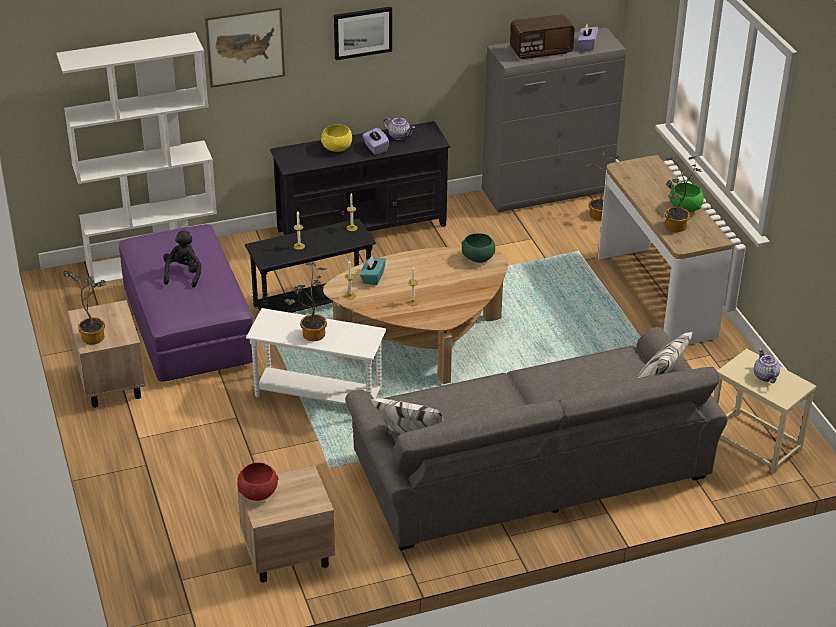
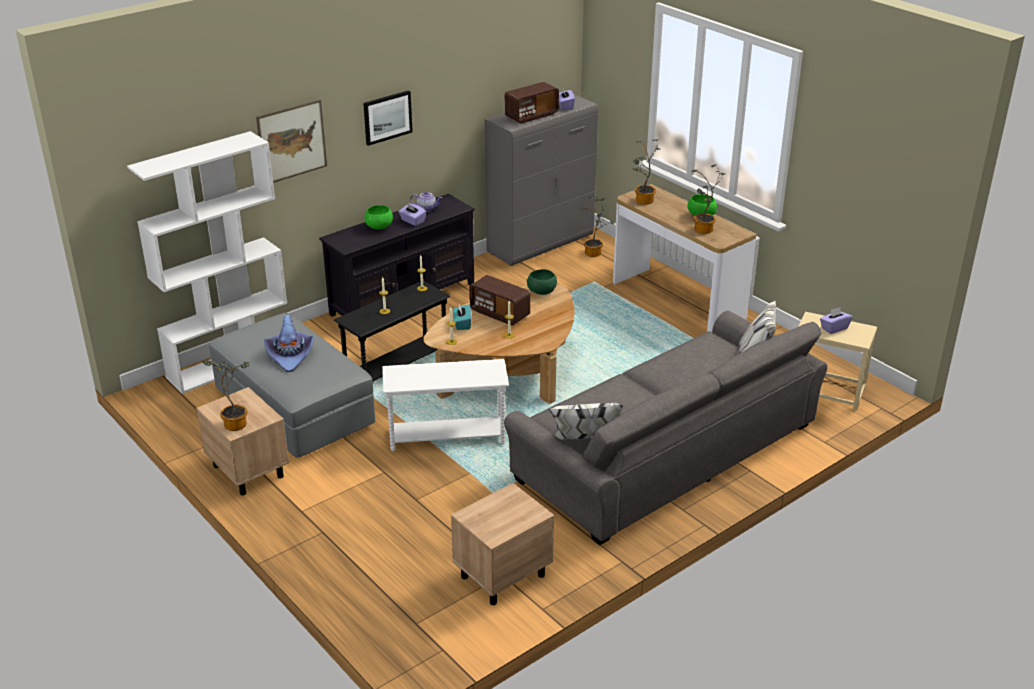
camera: 20 degrees left, 5 degrees down
(183, 274) = (290, 355): black plush toy -> purple hat
(188, 328) = (294, 409): purple ottoman -> grey ottoman
(258, 493) = (477, 518): red bowl -> none
(310, 335) = (441, 378): potted plant -> potted plant (642, 201)
(336, 149) = (379, 227): yellow bowl -> green bowl
(418, 274) = (500, 313): none -> radio
(764, 376) = (834, 328): teapot -> purple tissue box

